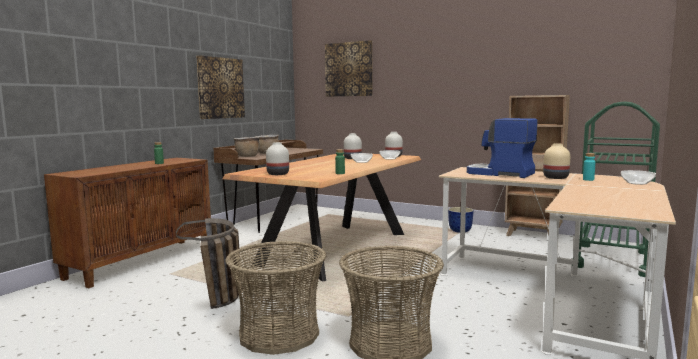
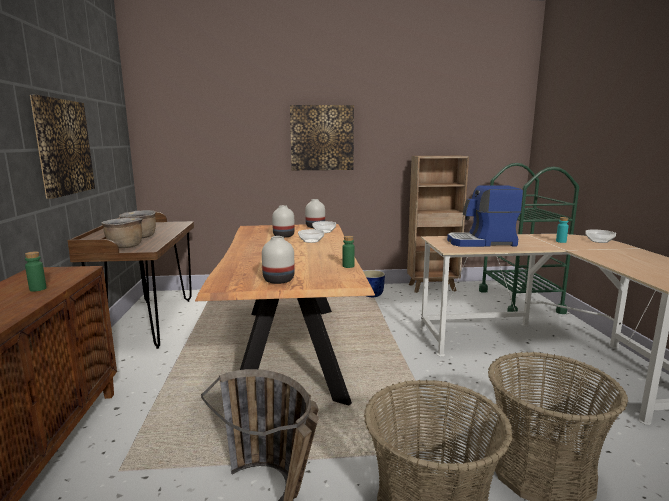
camera: 35 degrees left, 5 degrees up
(349, 69) = (214, 121): picture -> picture (322, 138)
(555, 177) = (533, 242): beige vase -> none

